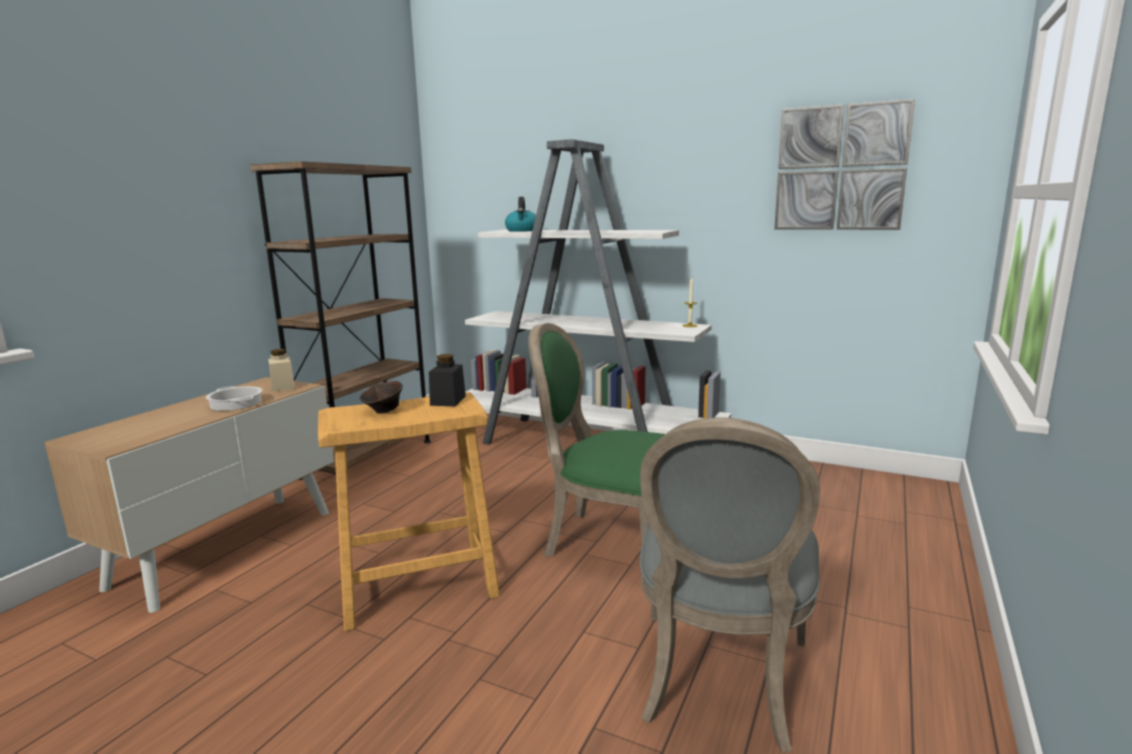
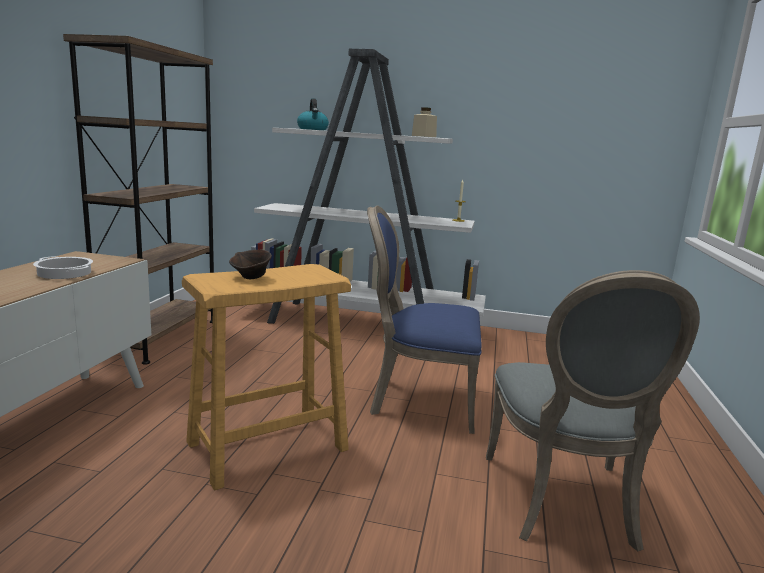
camera: 15 degrees left, 0 degrees up
(283, 387) = (103, 259): beige jar -> beige jar (423, 136)
(448, 401) = (305, 270): black jar -> none
(607, 542) = (419, 400): green chair -> blue chair
(840, 168) = (584, 97): picture -> none

